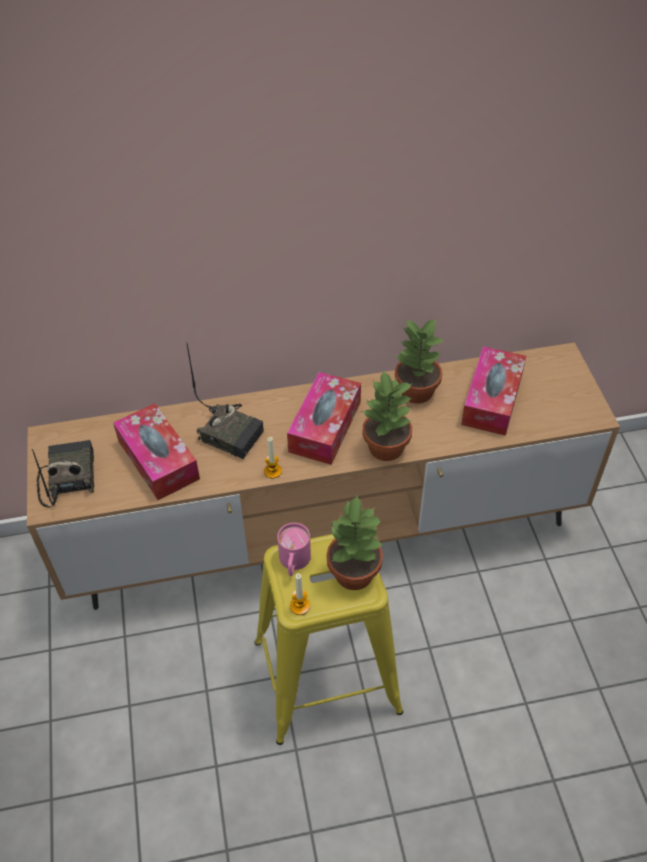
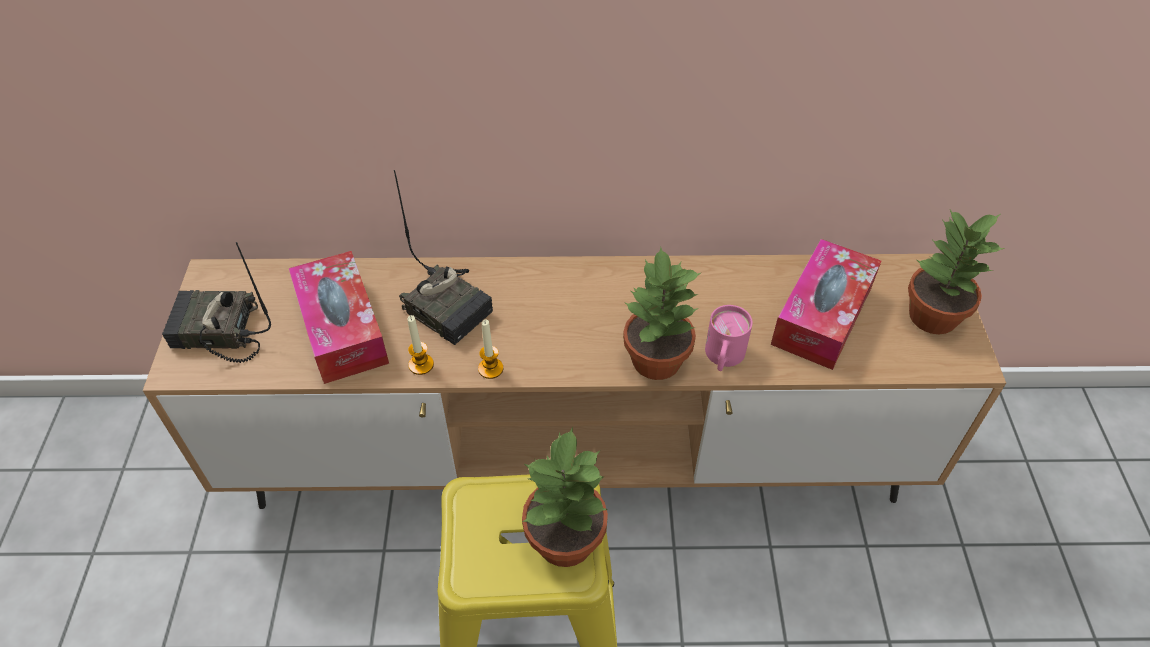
camera: 10 degrees right, 0 degrees up
(67, 477) = (217, 333): radio -> radio turned 90 degrees counterclockwise
(294, 563) = (482, 508): pink mug -> pink mug (723, 358)
(300, 606) = (473, 577): candle -> candle (421, 365)
(325, 427) = (578, 318): tissue box -> none
(415, 391) = (715, 288): potted plant -> potted plant (931, 316)

